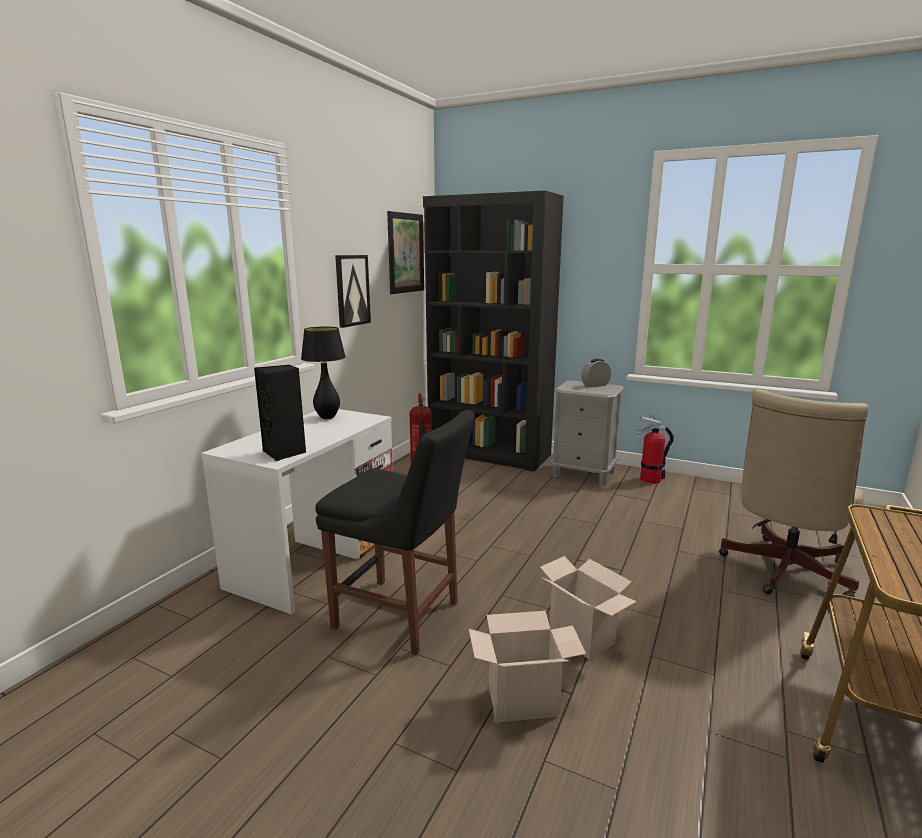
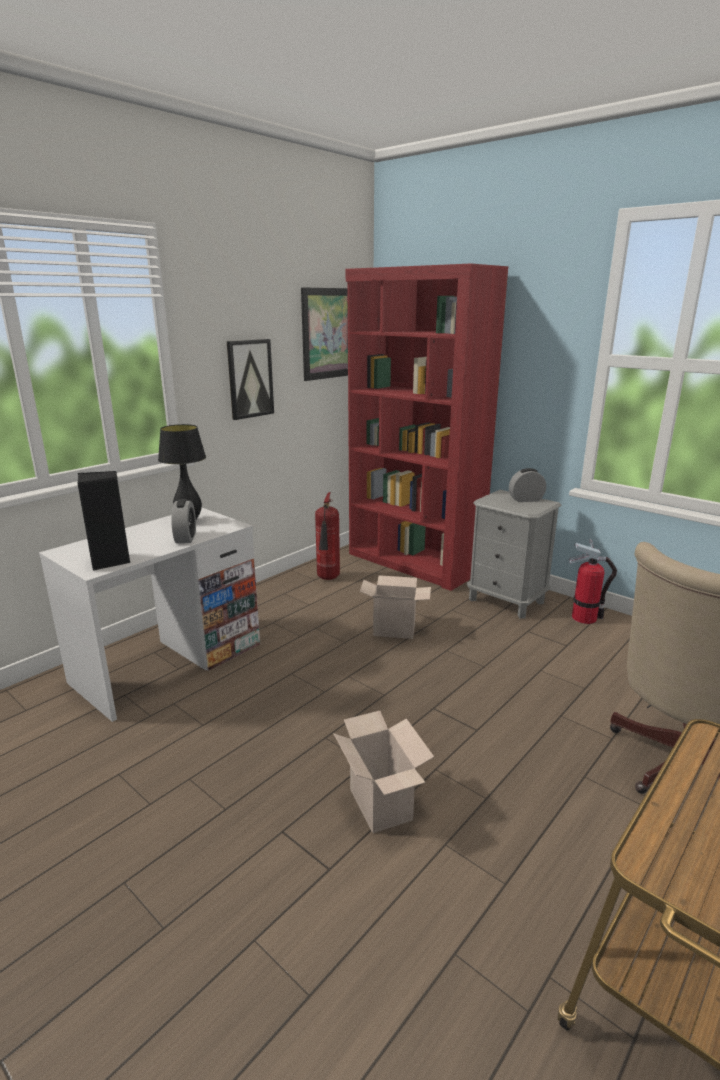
camera: 15 degrees right, 5 degrees up
(339, 430) = (185, 538): none -> alarm clock
(402, 617) = (211, 744): black chair -> none
(489, 454) = (413, 563): black bookcase -> red bookcase
(524, 700) = (275, 866): cardboard box -> cardboard box (395, 629)

